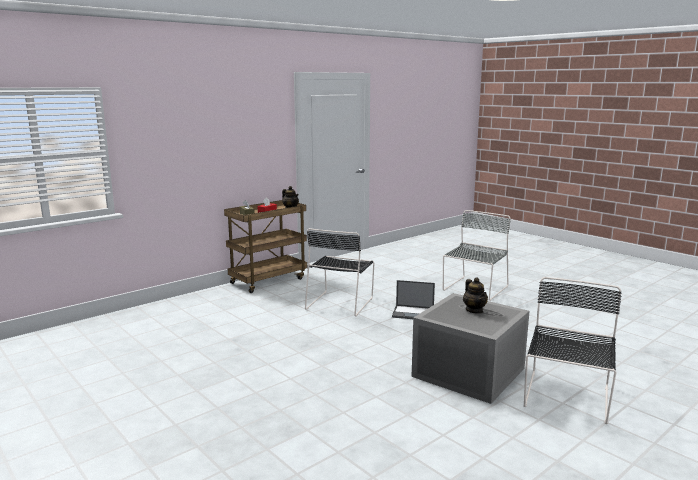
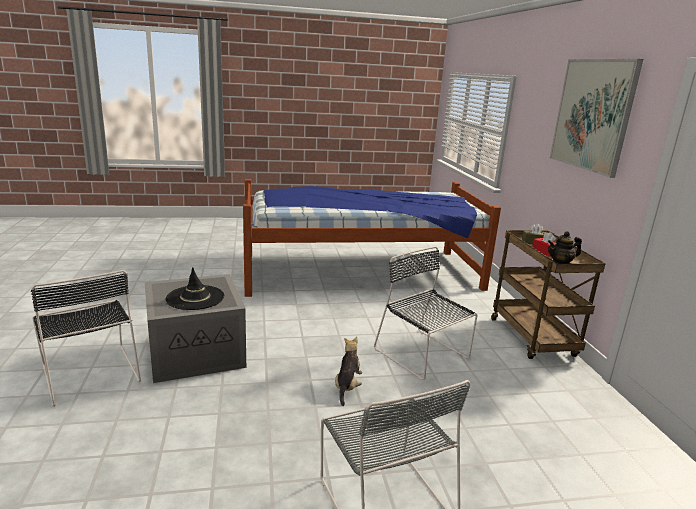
camera: 120 degrees right, 5 degrees up
(187, 361) = (359, 271): none -> bed
(235, 111) = (592, 115): none -> picture
(413, 313) = (347, 386): laptop -> plush toy
(474, 310) = (195, 298): teapot -> black hat

